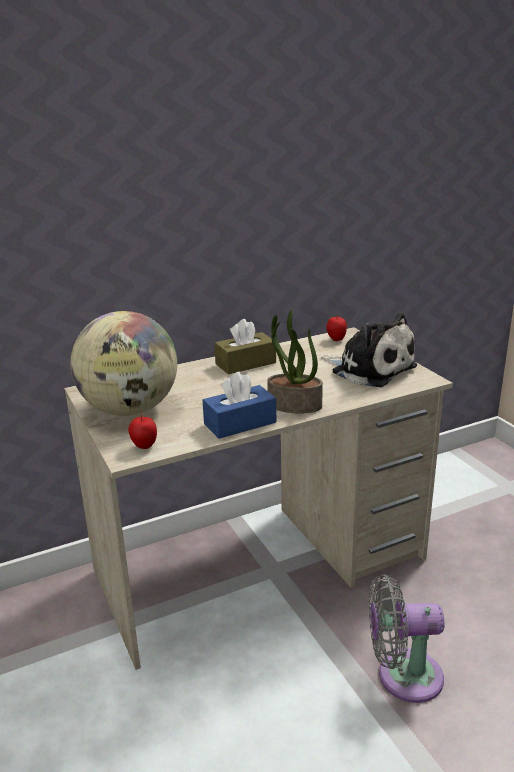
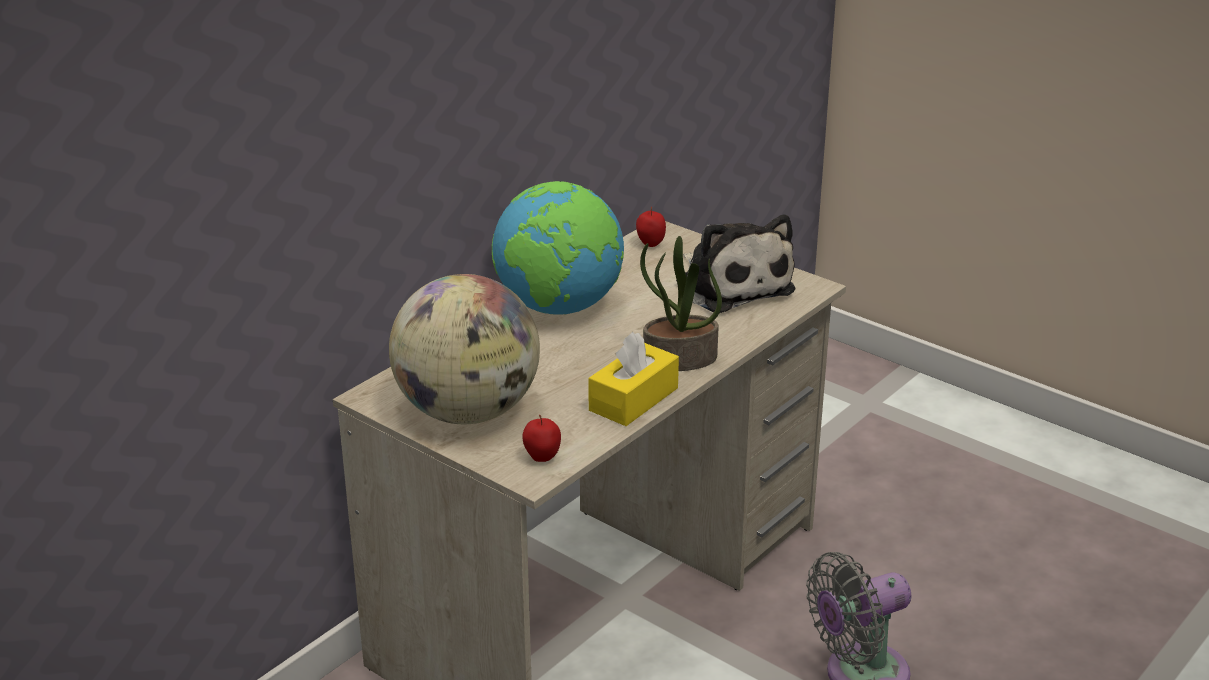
camera: 25 degrees left, 5 degrees up
(240, 423) = (633, 399): blue tissue box -> yellow tissue box
(245, 363) = (559, 307): brown tissue box -> globe
(370, 369) = (731, 285): plush toy -> plush toy turned 45 degrees clockwise

